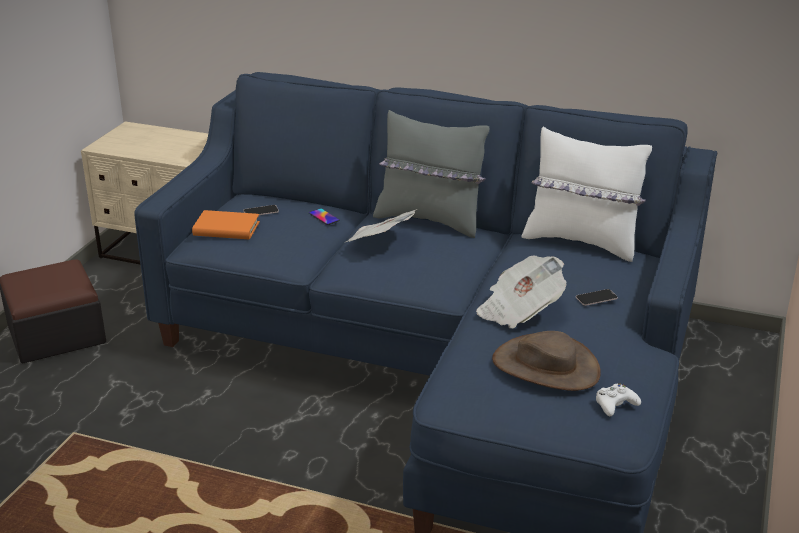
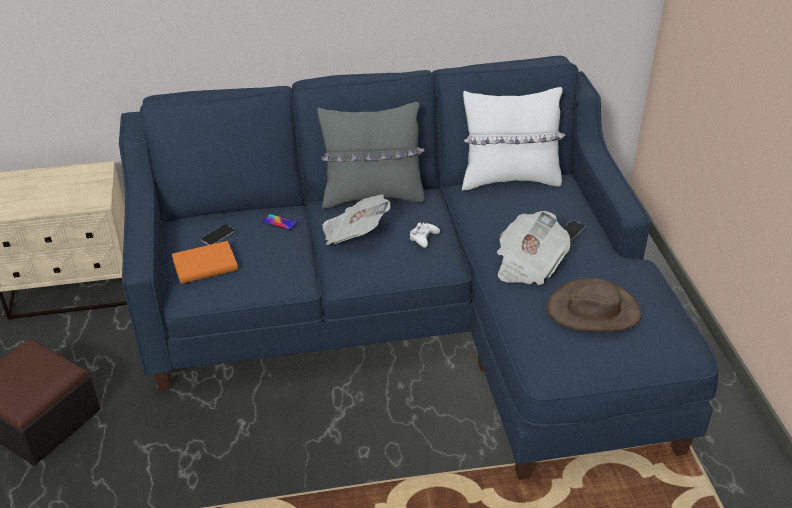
camera: 30 degrees left, 10 degrees up
(615, 404) = (665, 325): white game controller -> white game controller (423, 238)

